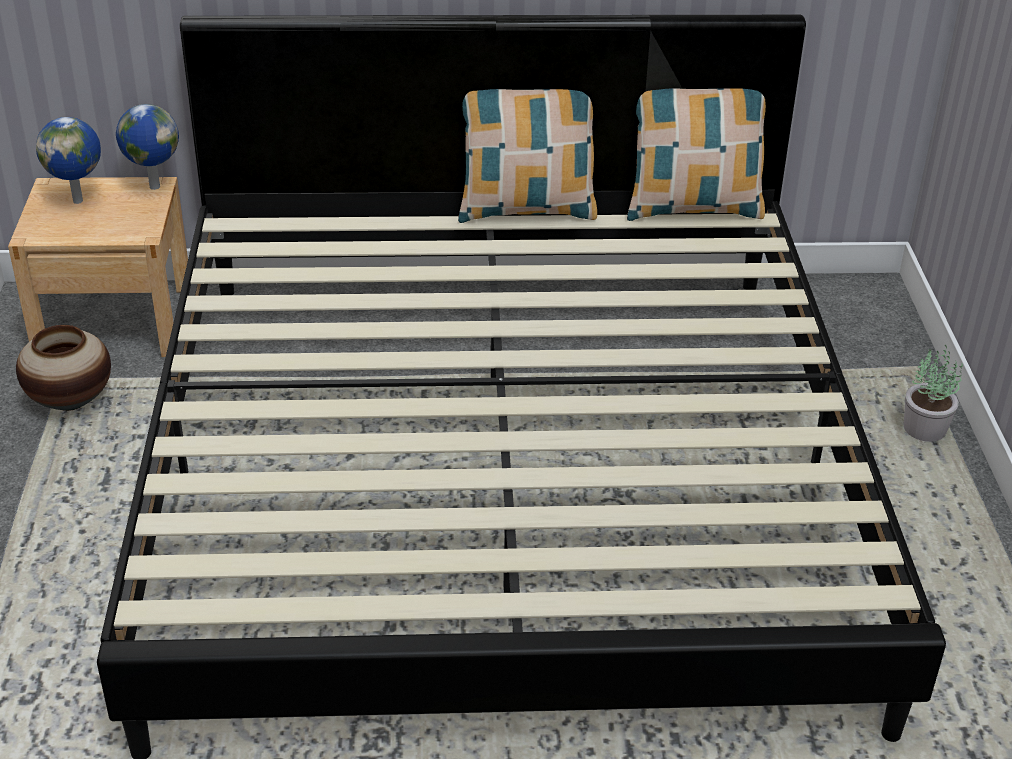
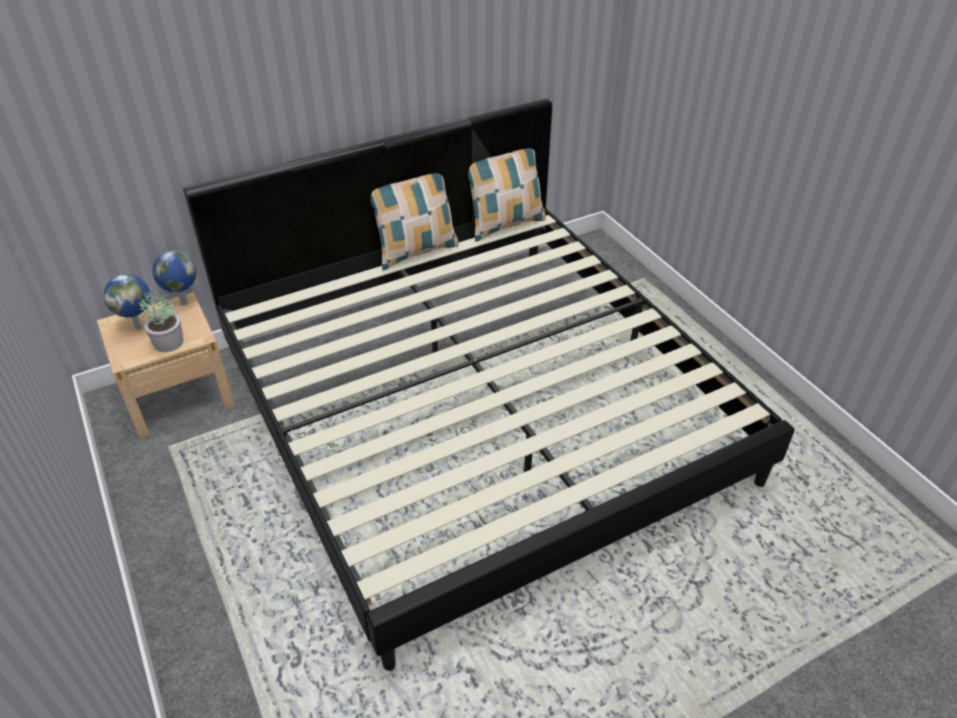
camera: 25 degrees left, 5 degrees up
(71, 400) = (186, 458): vase -> none
(923, 428) = (667, 311): potted plant -> potted plant (168, 342)

